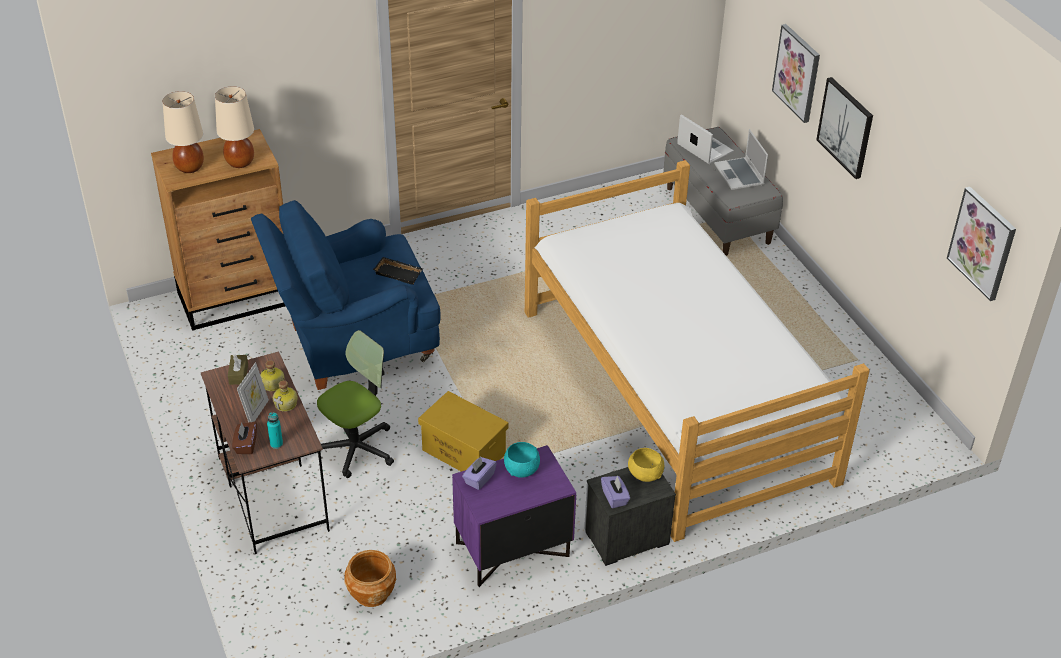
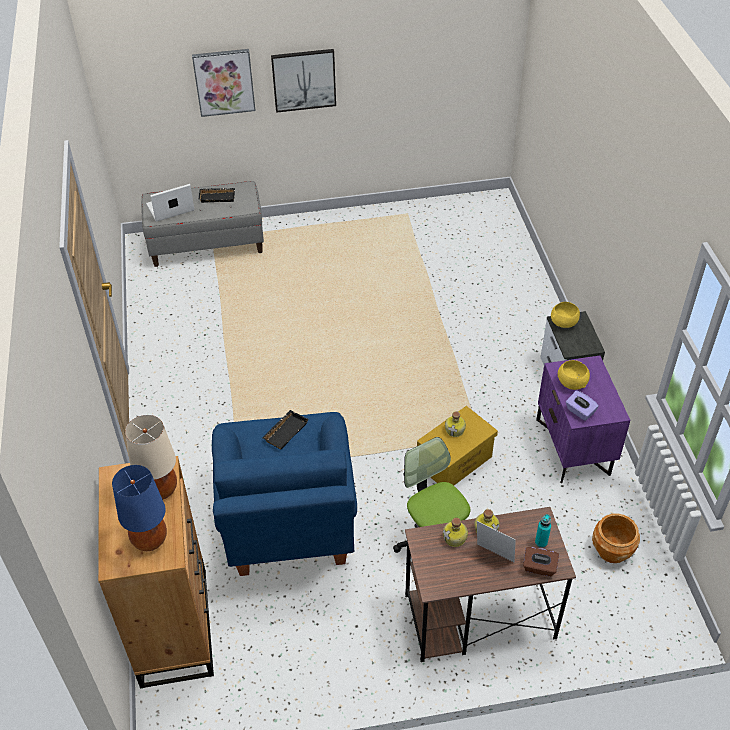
camera: 75 degrees left, 5 degrees up
(189, 167) = (149, 540): beige table lamp -> blue table lamp
(238, 374) = (433, 567): brown tissue box -> none
(469, 417) = (455, 430): none -> bottle
(521, 469) = (571, 383): turquoise bowl -> yellow bowl
(615, 498) = (586, 345): purple tissue box -> none
(673, 394) = (418, 317): bed -> none
(740, 175) = (218, 197): laptop -> black tray
(982, 243) = (481, 51): picture -> none

